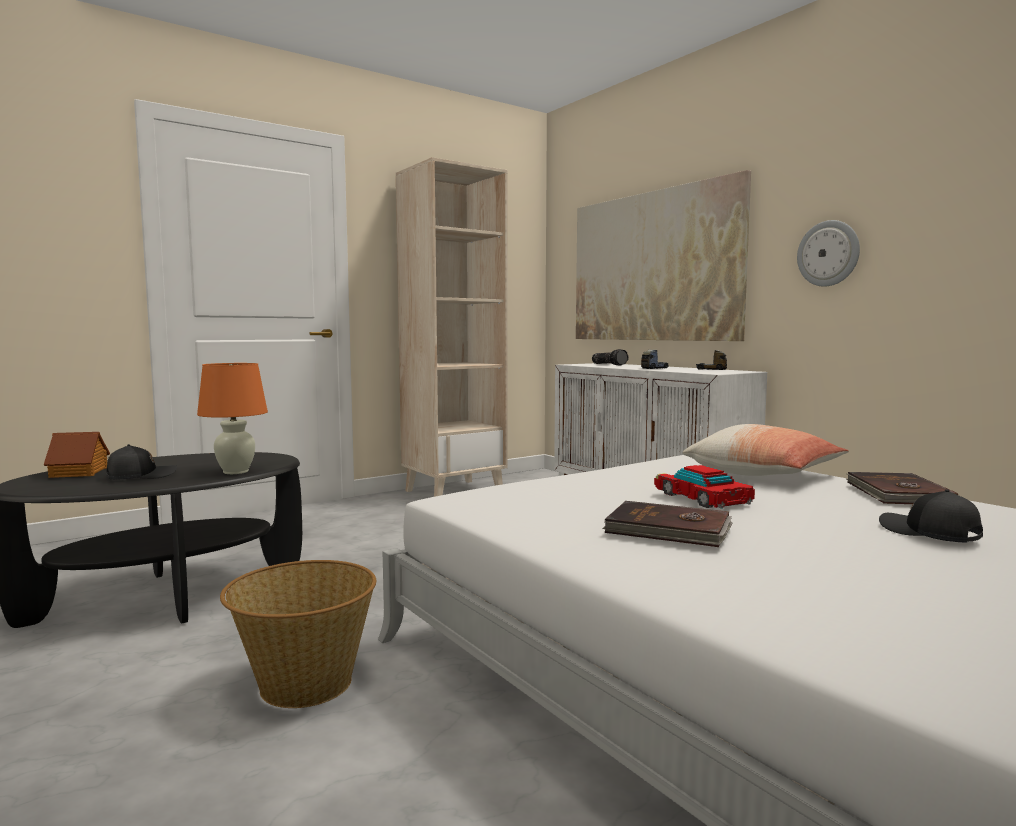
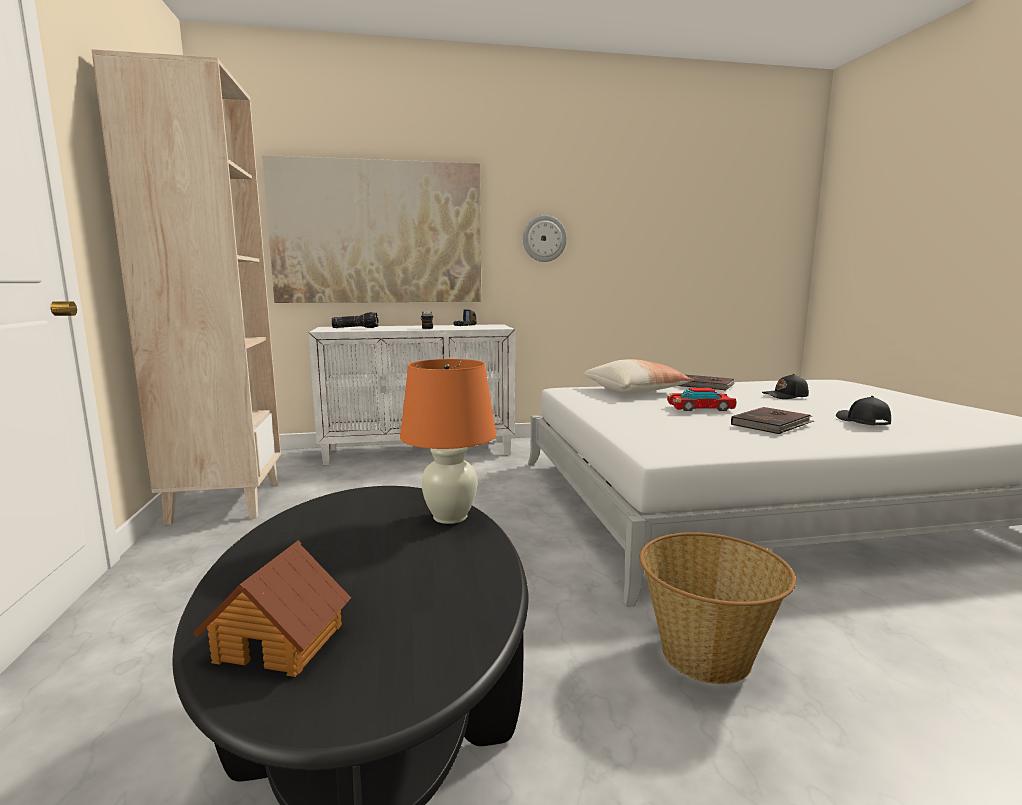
camera: 65 degrees left, 5 degrees up
(140, 476) = (400, 579): black cap -> black cap (862, 421)

